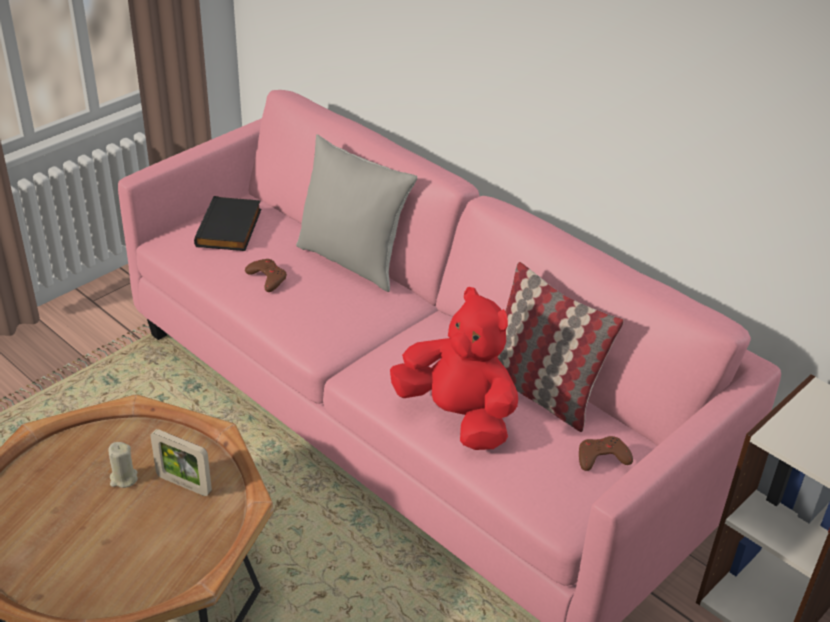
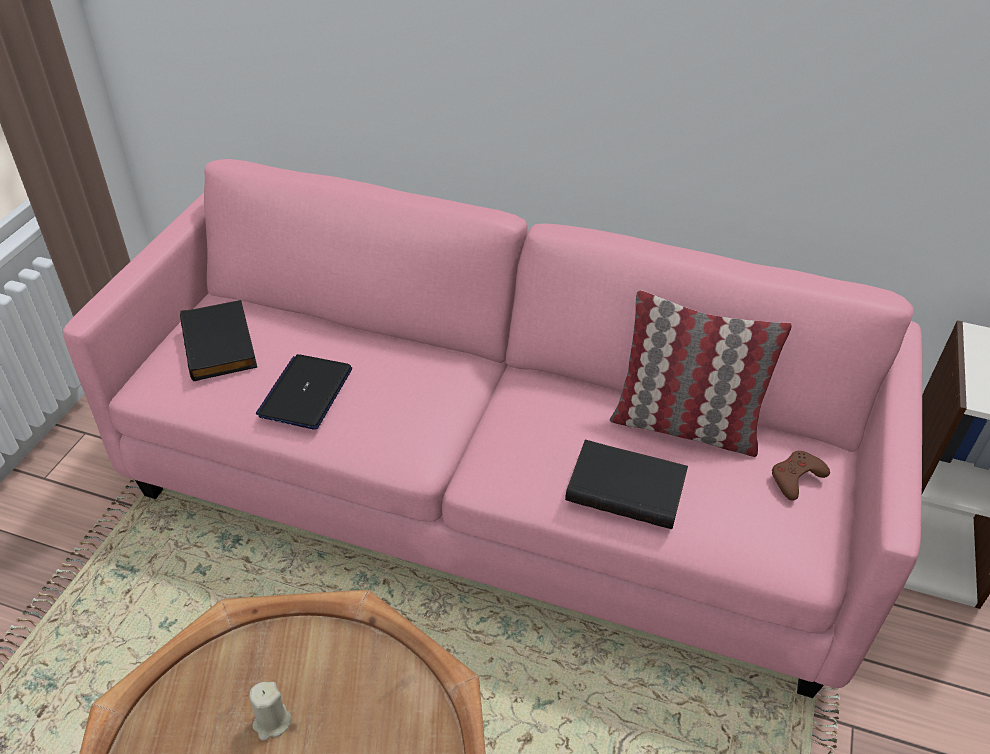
camera: 25 degrees left, 5 degrees up
(184, 484) = (353, 696): picture frame -> none
(267, 278) = (306, 392): brown game controller -> laptop
(352, 261) = (386, 339): grey pillow -> none
(458, 416) = (627, 487): red plush toy -> black book

